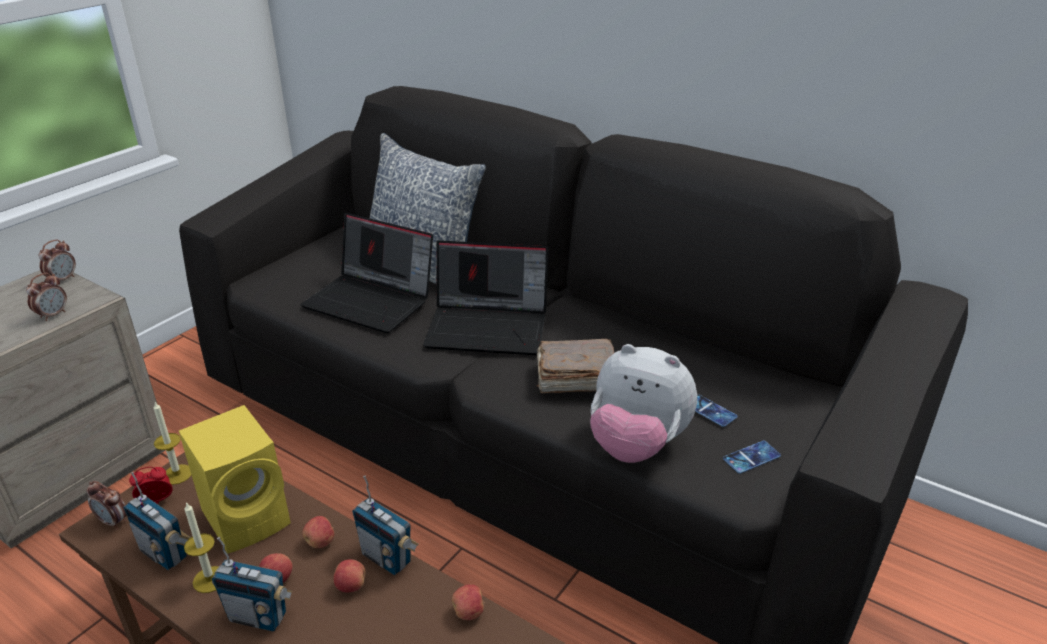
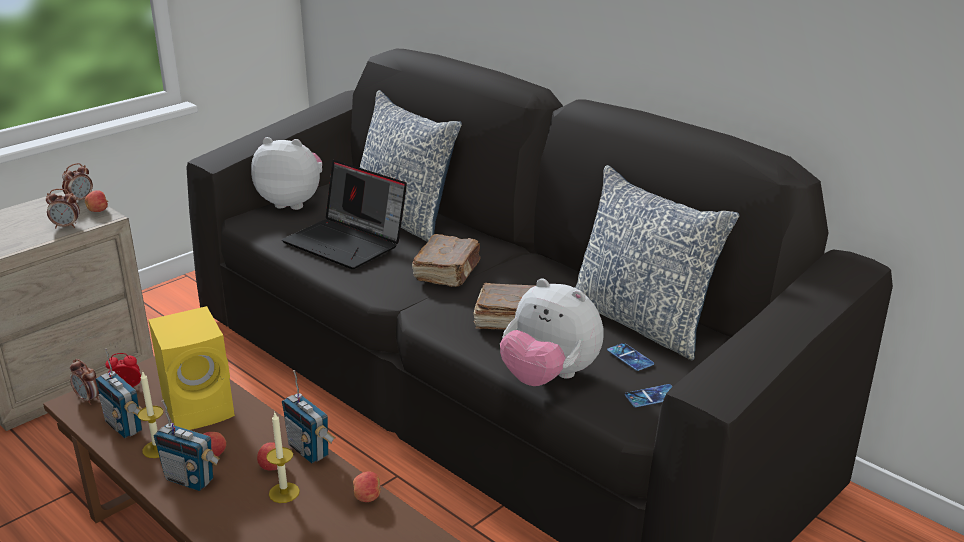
camera: 10 degrees right, 5 degrees down
(53, 315) = (66, 226): alarm clock -> alarm clock turned 45 degrees clockwise
(177, 474) = (148, 370): candle -> candle (284, 492)
(299, 258) = (292, 202): none -> plush toy
(320, 542) = (256, 432): apple -> apple (98, 211)
(489, 327) = (448, 272): laptop -> brown book
(704, 366) = (641, 322): none -> pillow

